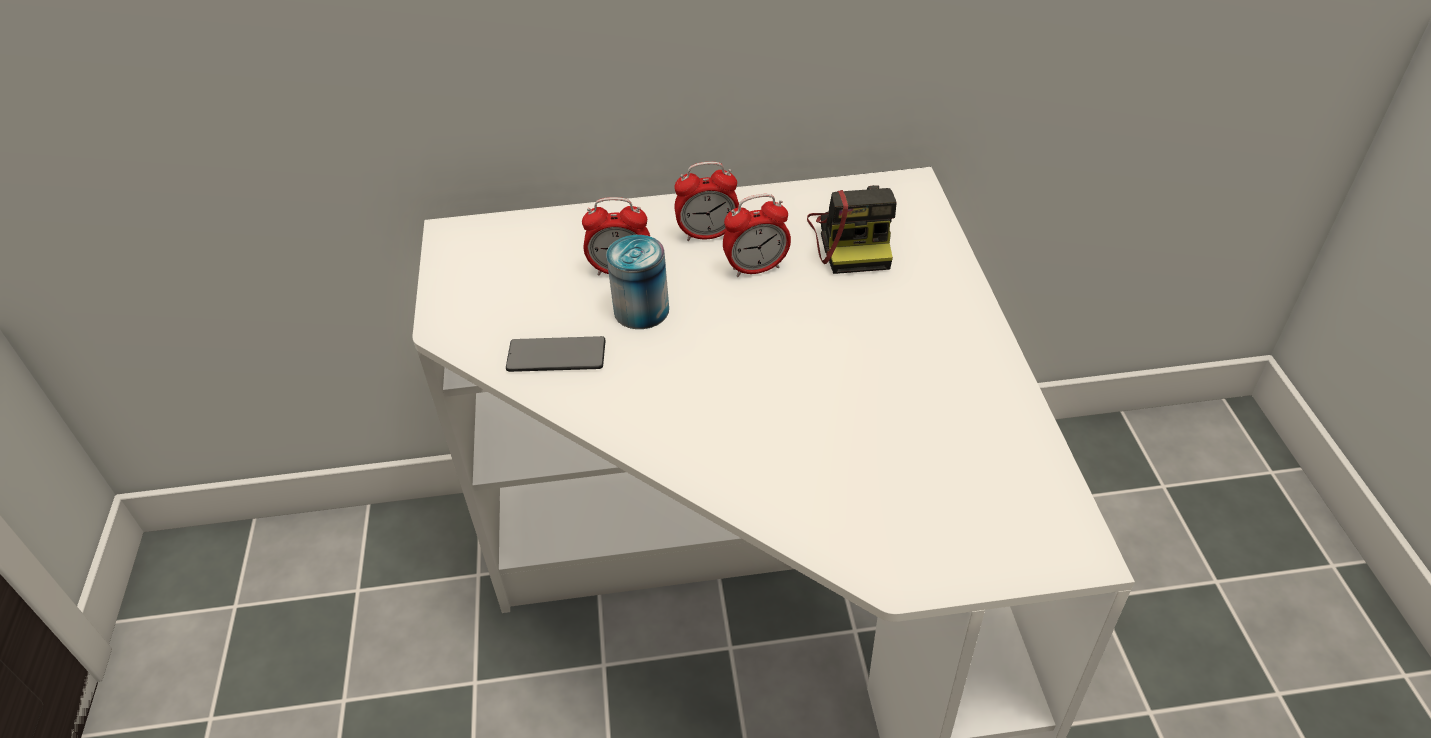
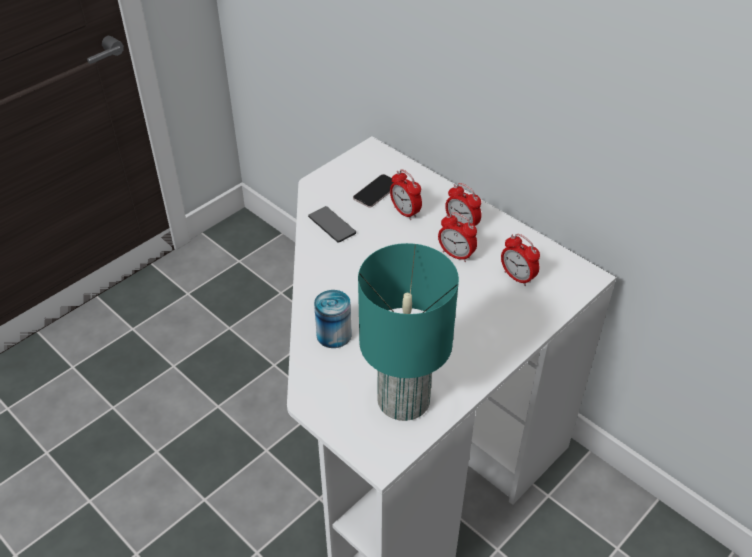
camera: 50 degrees right, 0 degrees up
(544, 275) = (376, 191): none -> phone
(641, 310) = (386, 234): can -> can (334, 334)
(854, 239) = (517, 277): camera -> alarm clock
(984, 465) = (404, 401): none -> turquoise table lamp

